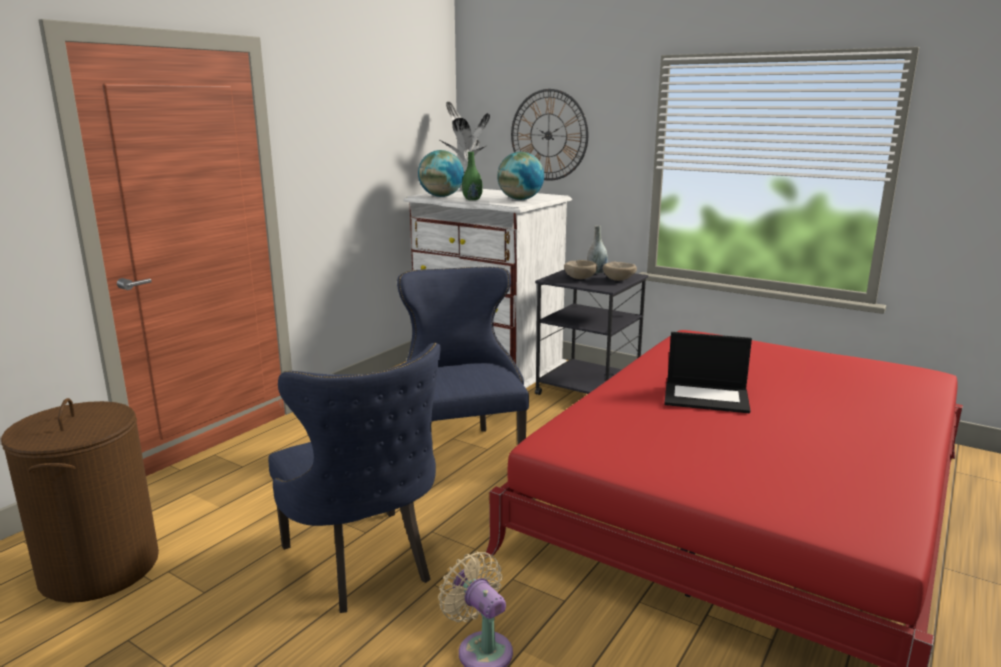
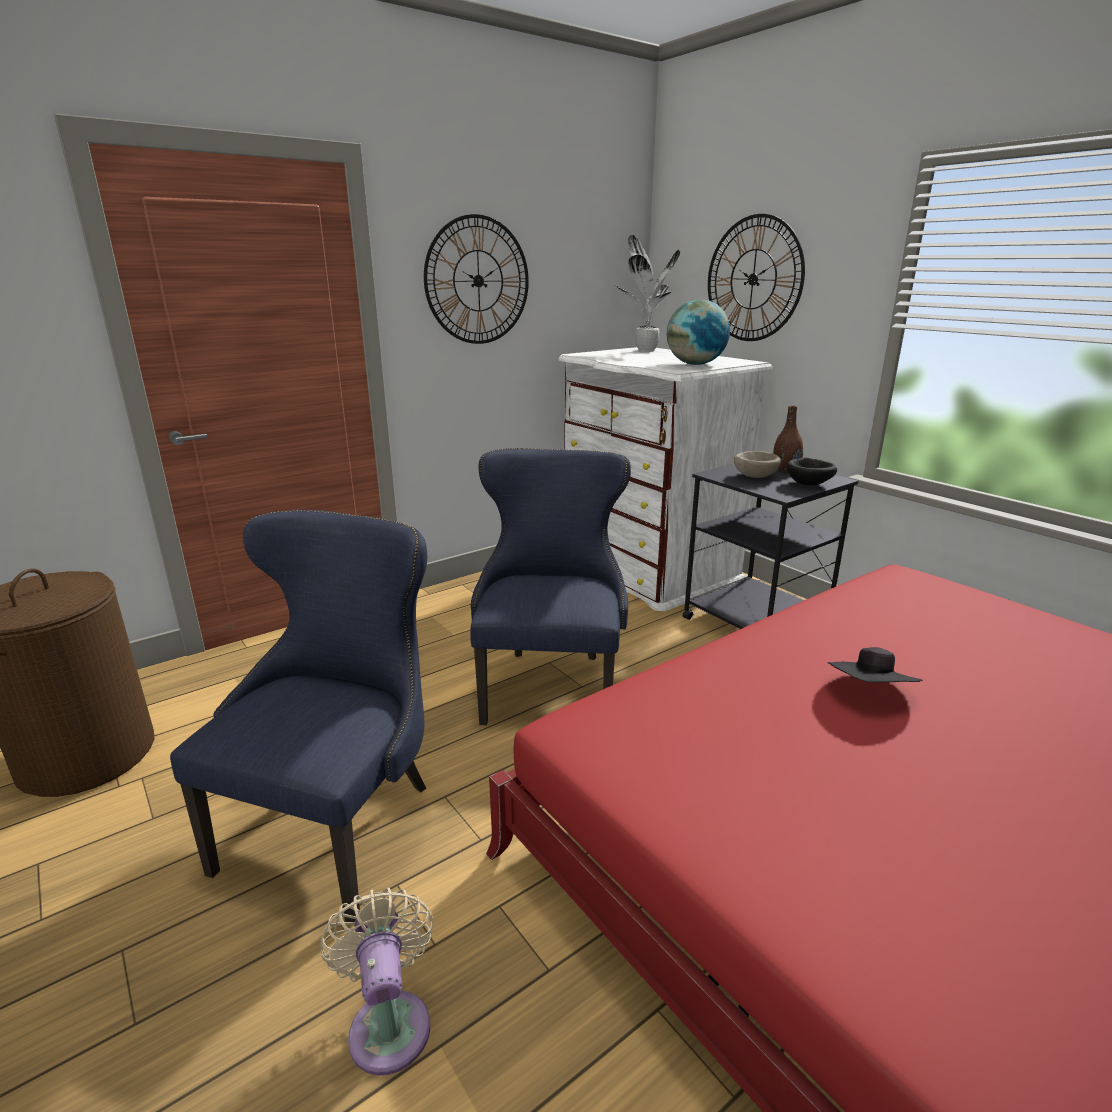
camera: 20 degrees right, 5 degrees up
(342, 140) = (478, 281): none -> wall clock
(363, 563) = (338, 824): blue chair -> blue chair turned 150 degrees counterclockwise
(441, 196) = (602, 356): globe -> none
(472, 199) = (634, 361): green vase -> none
(596, 272) = (785, 469): grey vase -> brown vase
(619, 280) = (810, 484): beige bowl -> black bowl
(707, 397) = (870, 693): laptop -> black hat

